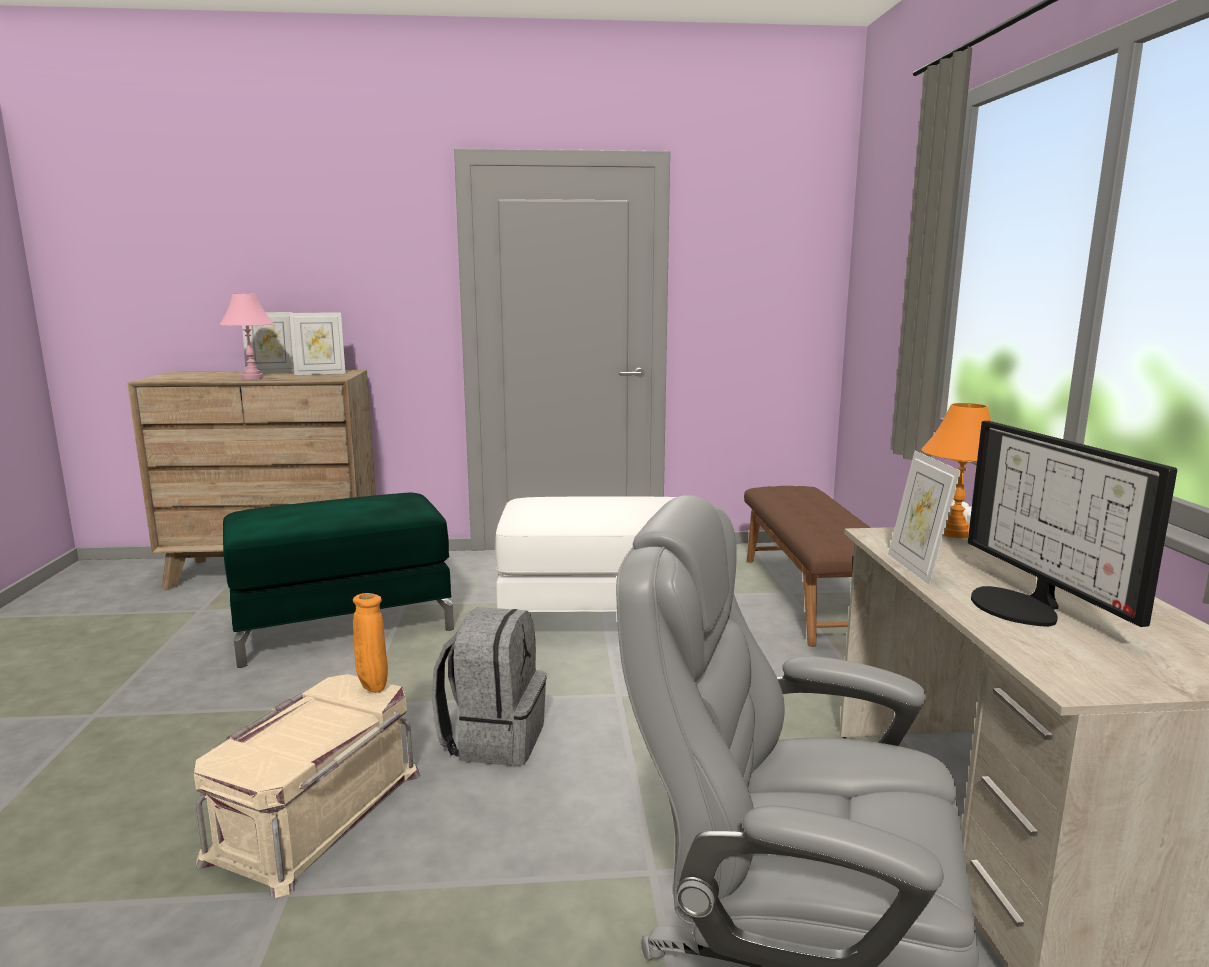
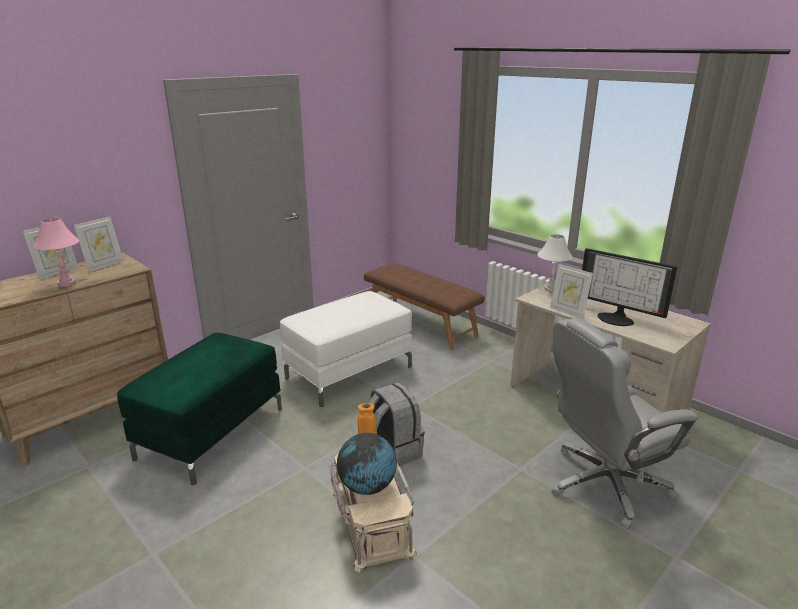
camera: 40 degrees left, 10 degrees up
(291, 730) = (367, 487): none -> globe
(955, 533) = (551, 289): orange table lamp -> white table lamp

